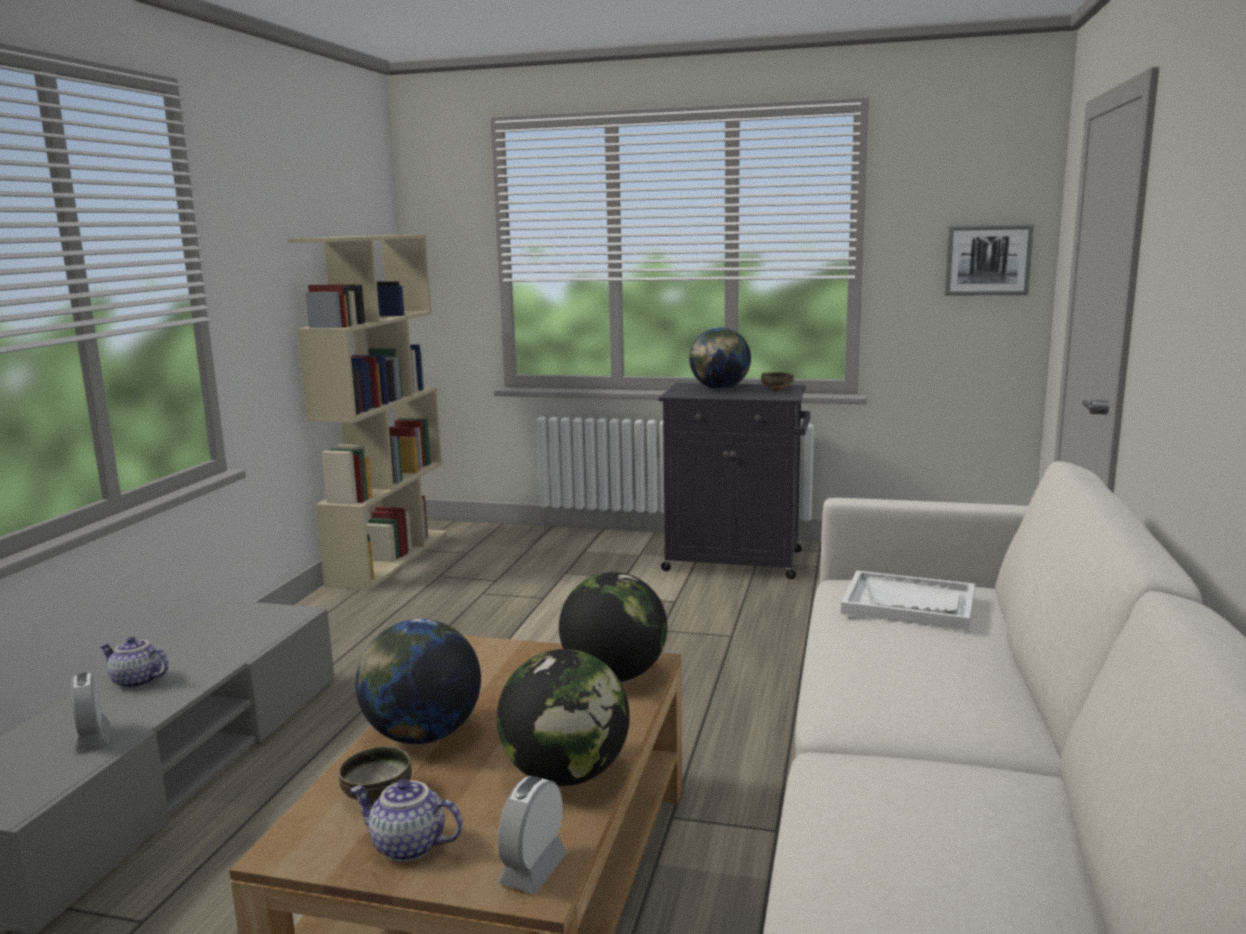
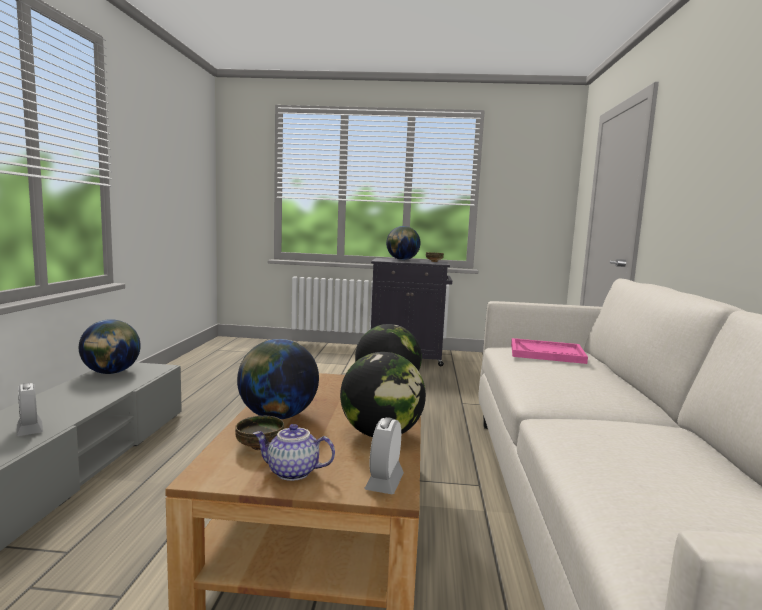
camera: 10 degrees left, 5 degrees down
(136, 682) = (56, 400): teapot -> none
(222, 625) = (111, 372): none -> globe
(389, 557) = (202, 353): beige bookcase -> none
(909, 604) = (547, 353): white tray -> pink tray
(988, 260) = (542, 199): picture -> none

